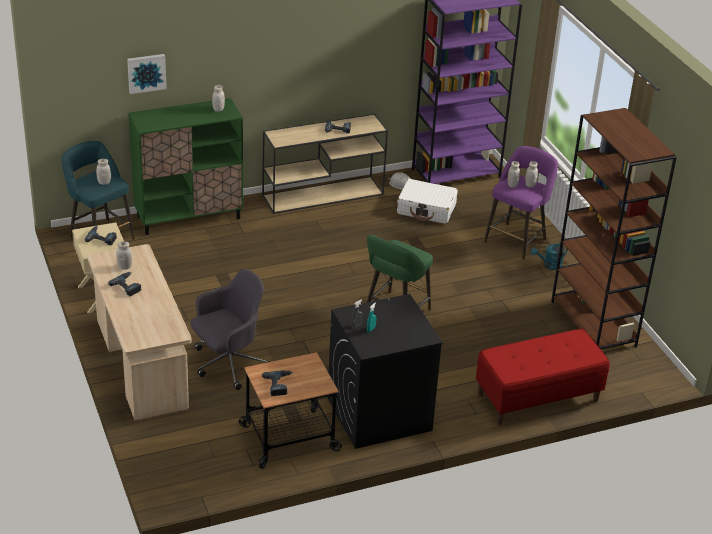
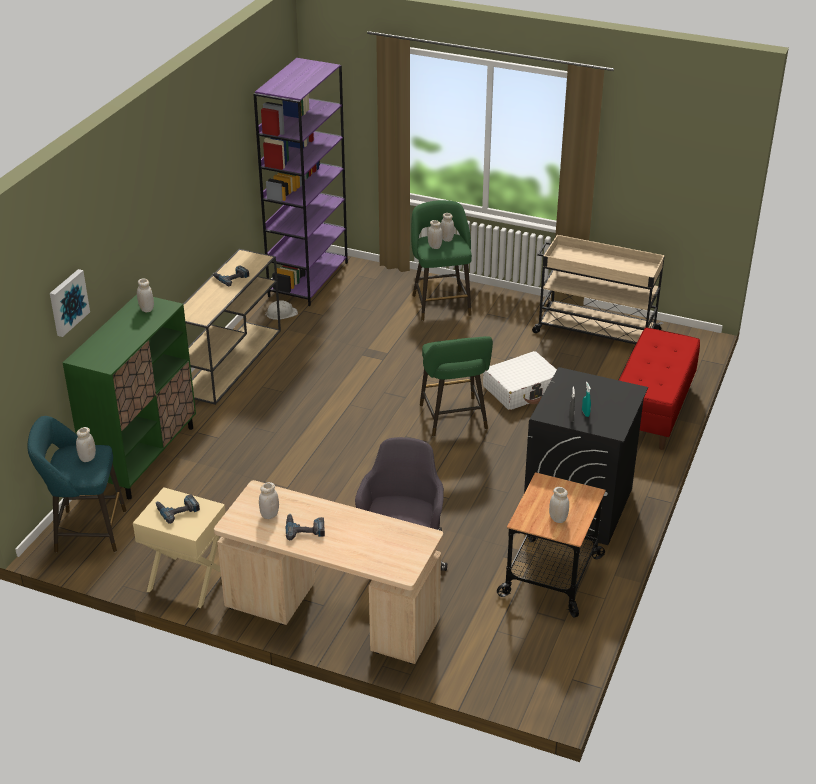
camera: 45 degrees left, 0 degrees up
(279, 384) = (558, 519): power drill -> white jar
(426, 209) = (334, 321): white suitcase -> white suitcase (522, 390)
(516, 240) = (440, 303): purple stool -> green stool
(549, 265) = (495, 308): turquoise watering can -> none
(594, 324) = (594, 332): brown bookcase -> beige cart

